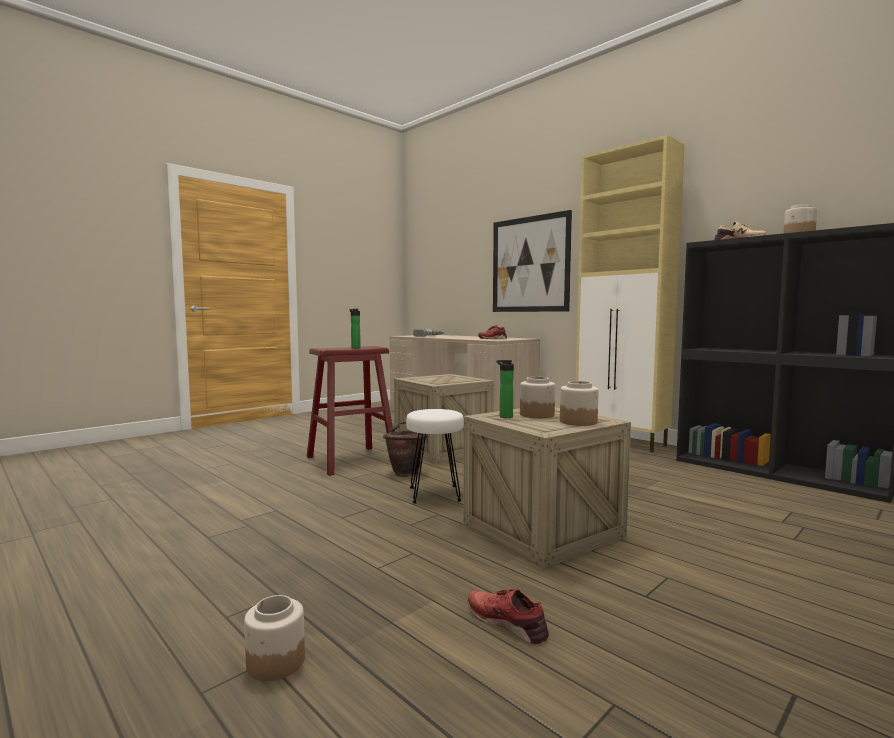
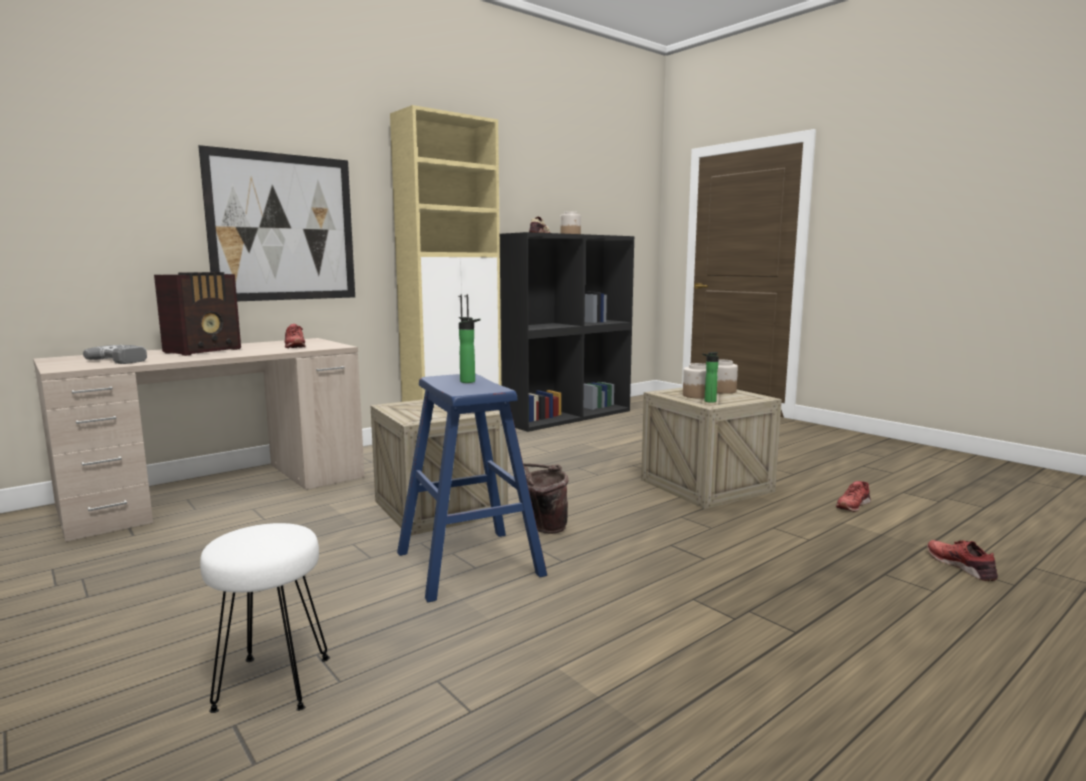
camera: 85 degrees left, 5 degrees up
(275, 662) = (961, 566): jar -> red shoe
(351, 460) = (469, 563): red stool -> blue stool
(435, 494) = (623, 516): white stool -> white stool (271, 683)
(463, 337) = (205, 351): none -> radio

